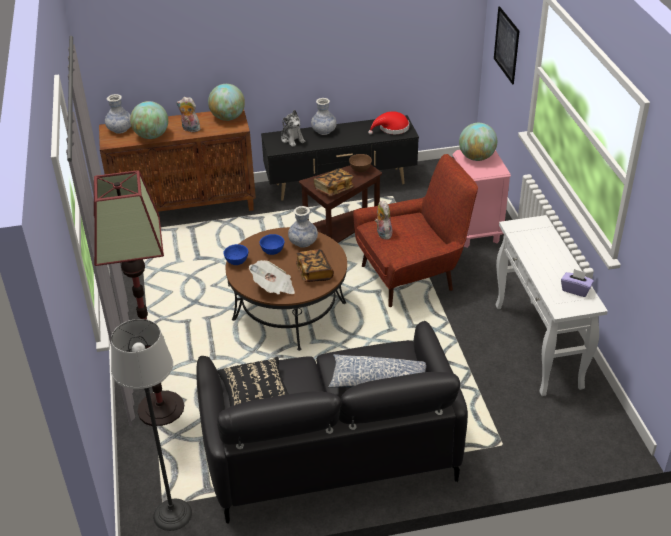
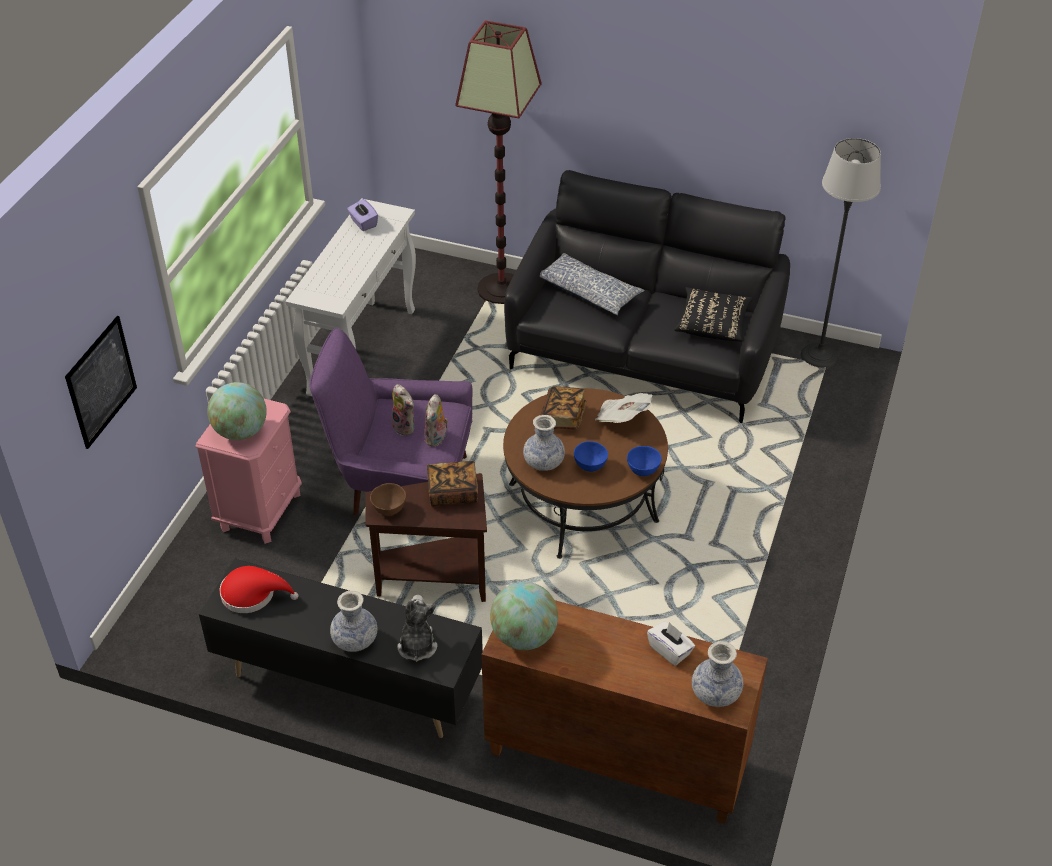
camera: 150 degrees left, 5 degrees up
(151, 136) = (670, 650): globe -> white tissue box
(160, 409) = (792, 451): floor lamp -> floor lamp (502, 289)
(190, 129) = (600, 637): plush toy -> plush toy (405, 427)
(412, 276) = (401, 483): red armchair -> purple armchair

